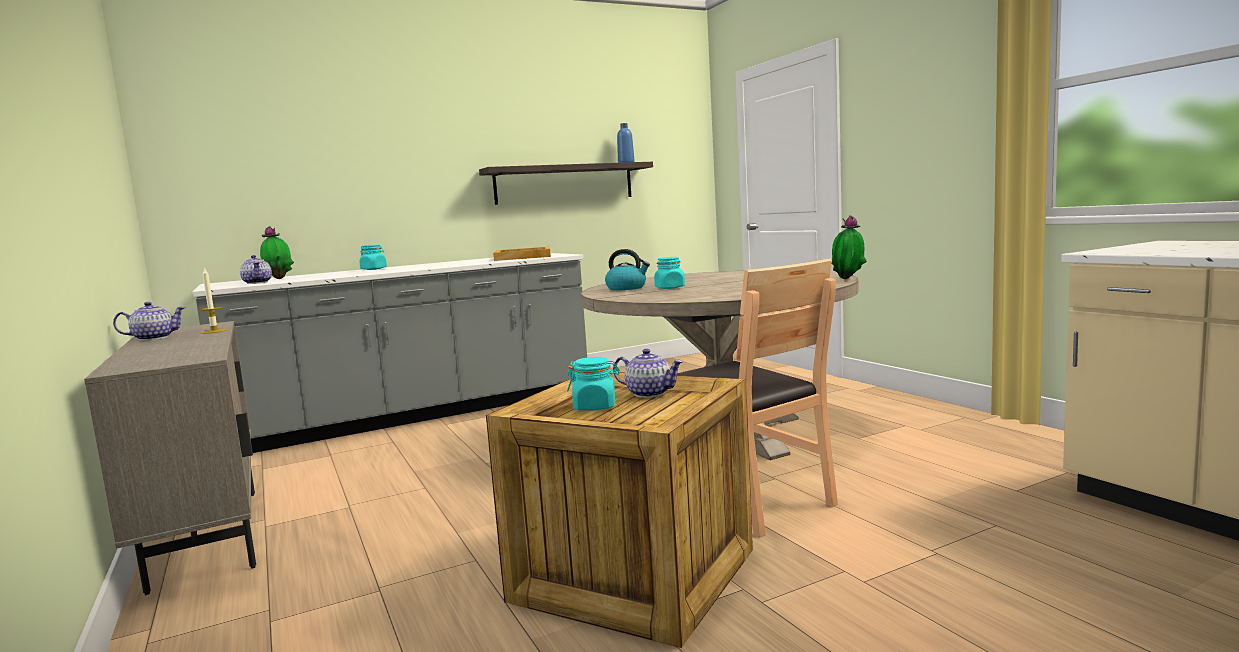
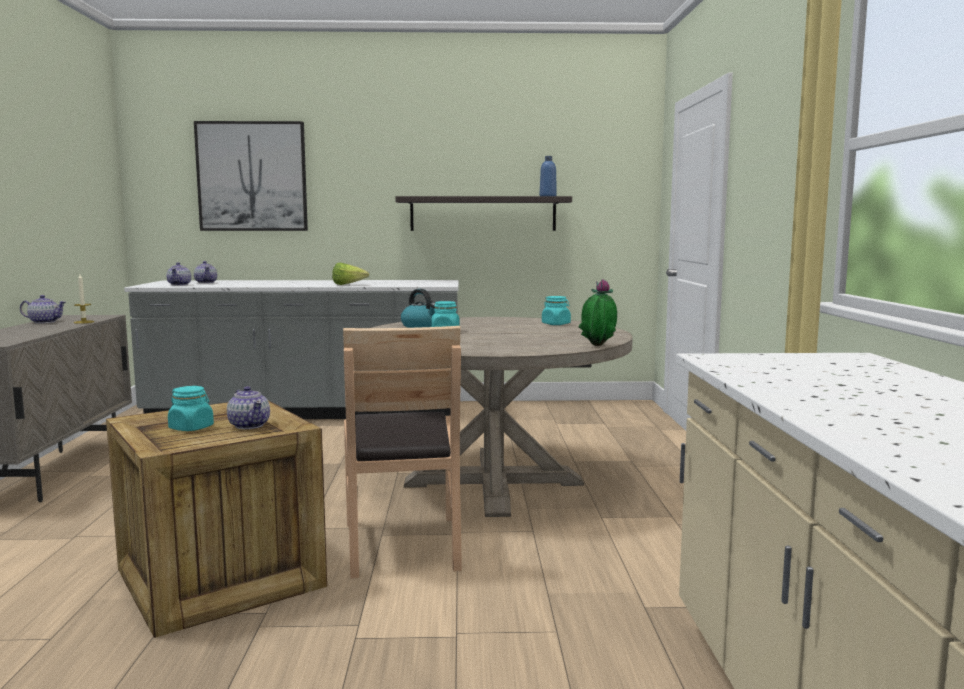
camera: 25 degrees right, 0 degrees up
(279, 278) = (206, 282): potted plant -> teapot
(310, 151) = (252, 176): none -> picture
(374, 269) = (286, 281): turquoise jar -> turquoise jar (556, 324)
(465, 264) = (348, 285): none -> lettuce
(523, 257) = (413, 283): beige tray -> none

